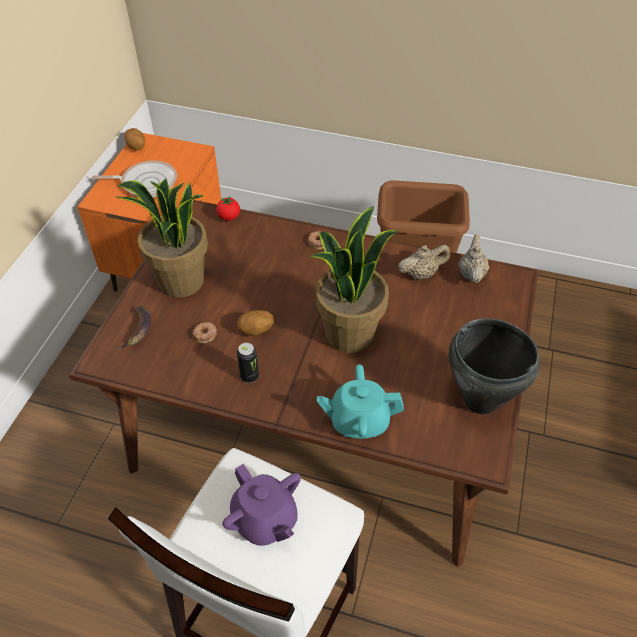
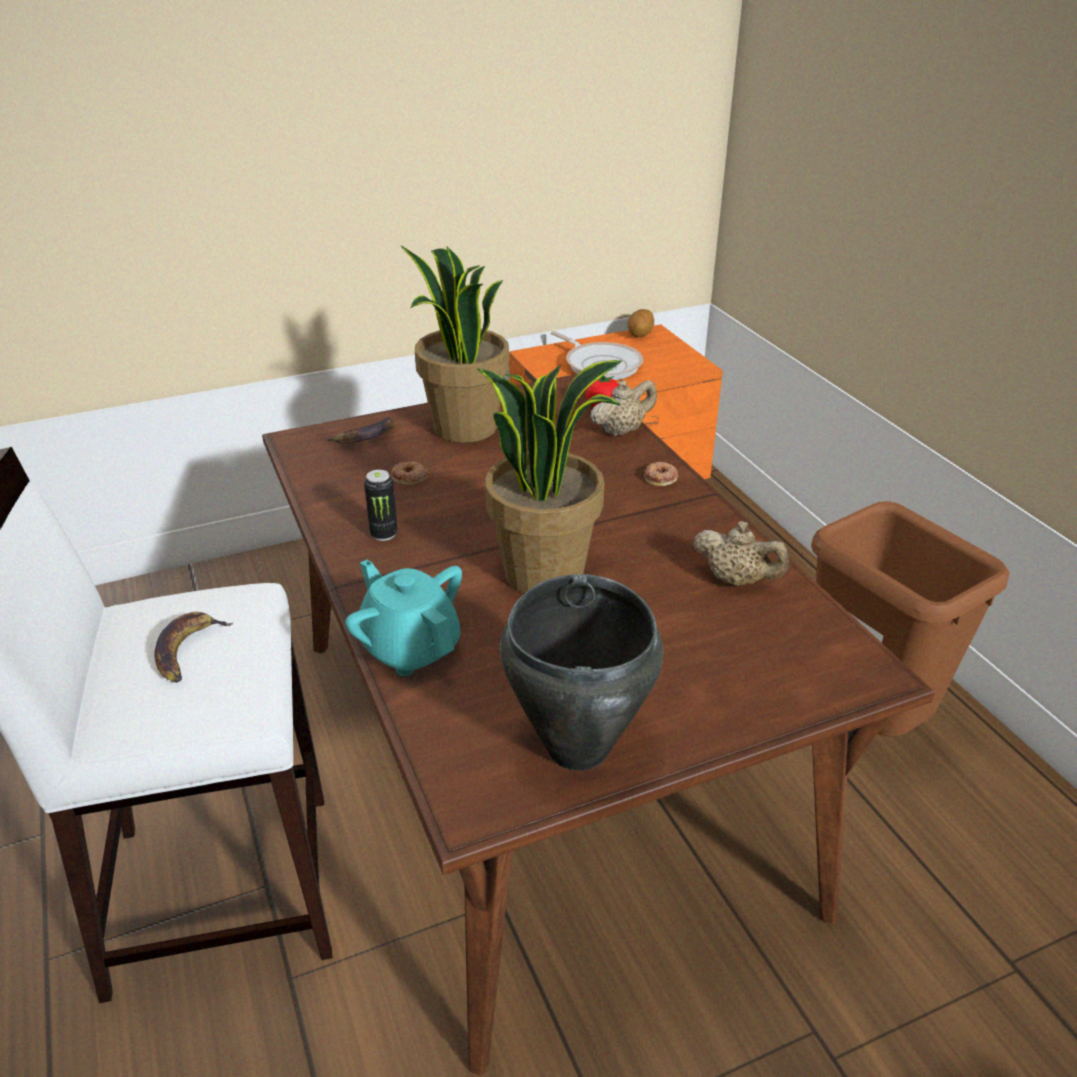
camera: 50 degrees right, 15 degrees down
(256, 331) = (457, 505): potato -> none
(264, 519) = (188, 650): purple teapot -> banana
(471, 273) = (810, 624): beige teapot -> beige teapot (622, 430)

